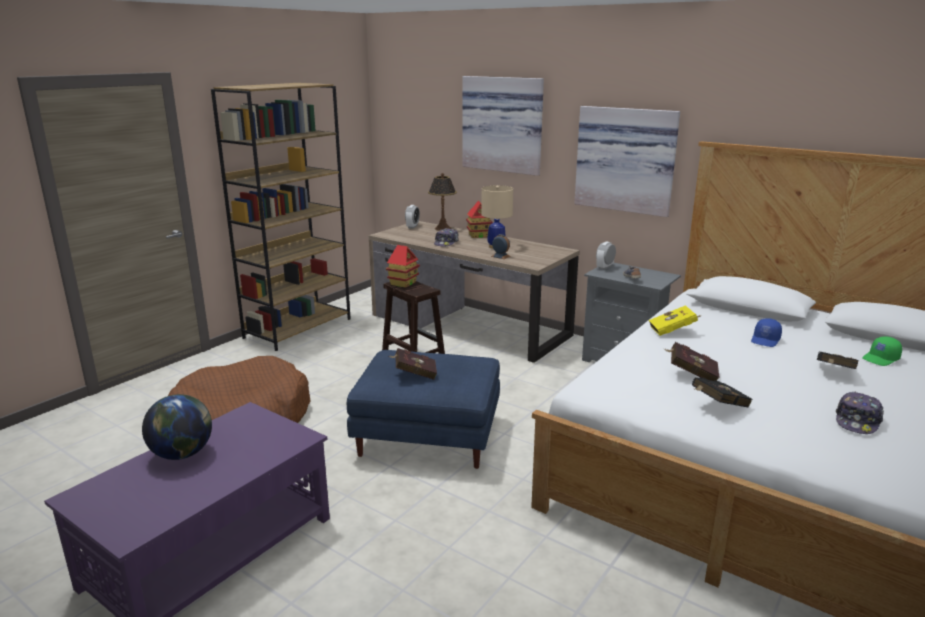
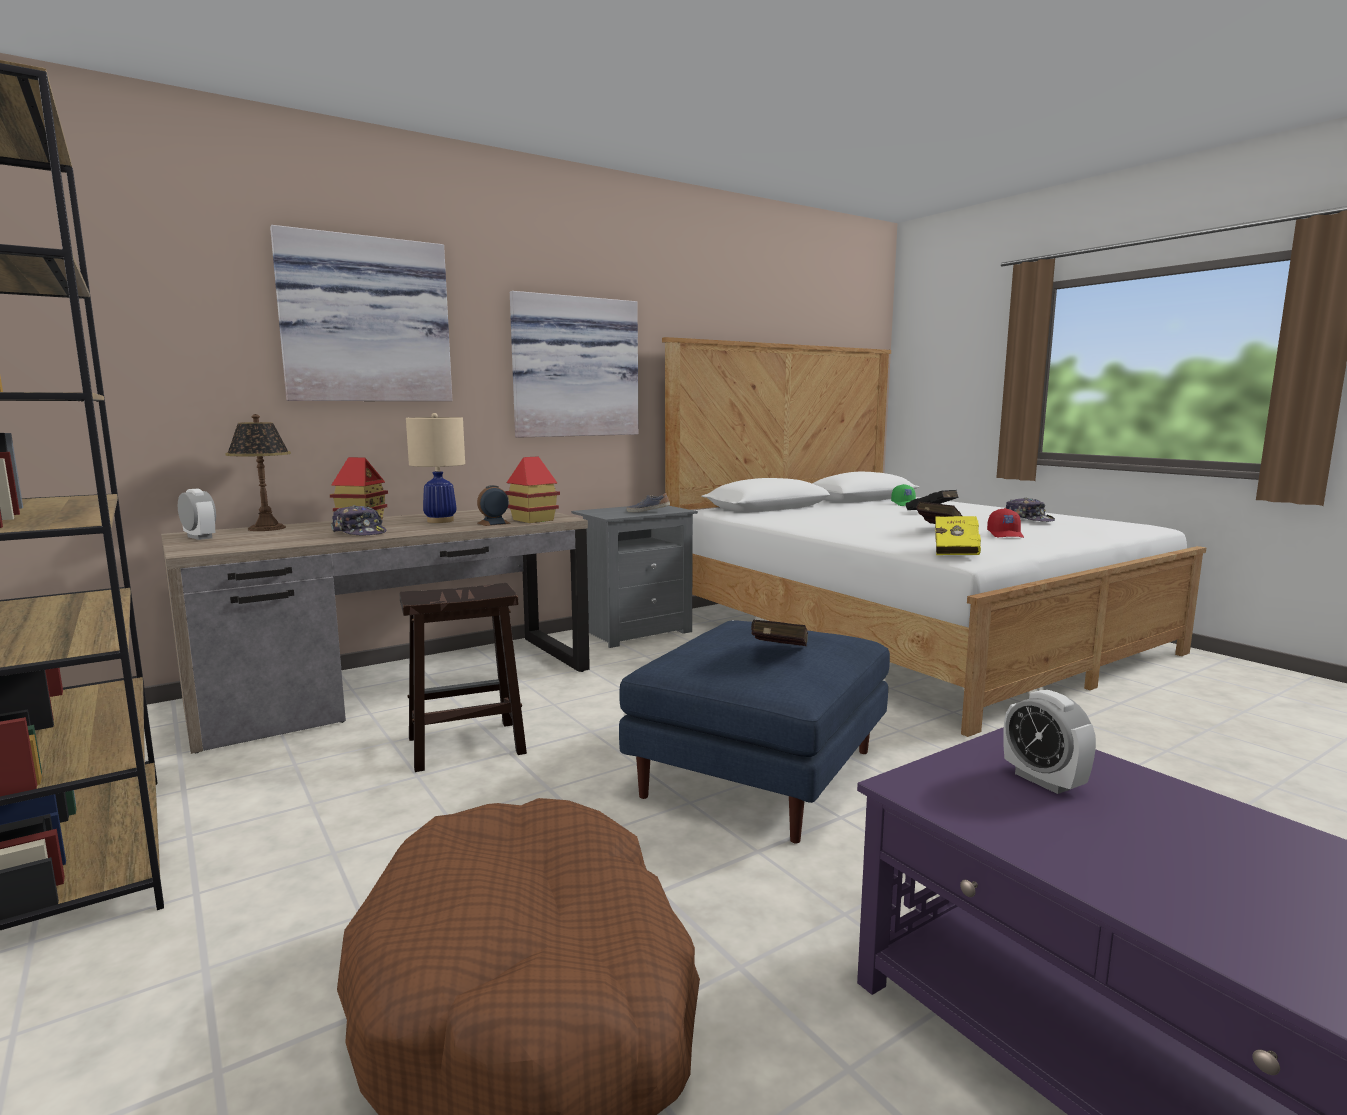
camera: 70 degrees left, 10 degrees down
(182, 454) = (1142, 872): globe -> none
(403, 283) = (432, 595): toy house -> toy house (533, 520)
(604, 267) = (594, 513): alarm clock -> alarm clock (1043, 780)
(673, 331) = (815, 524): yellow book -> yellow book (956, 551)
(717, 405) = (1006, 535): black book -> red cap
(766, 340) = (854, 513): blue cap -> none

